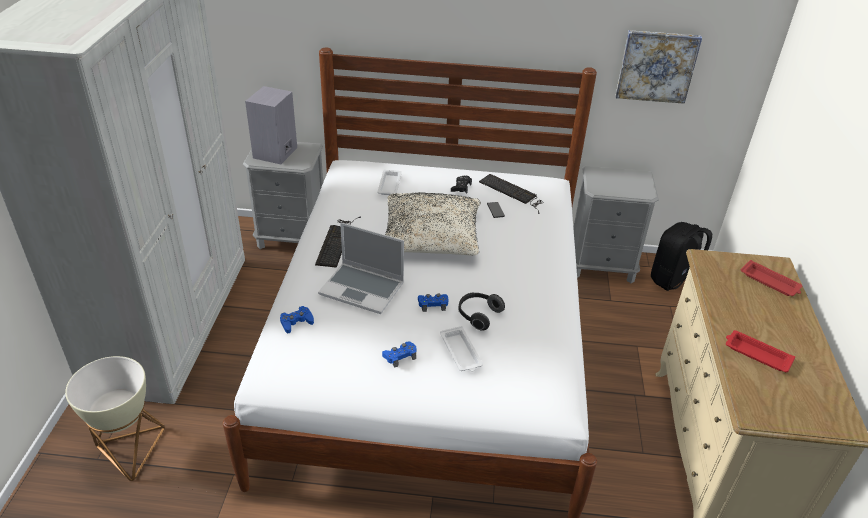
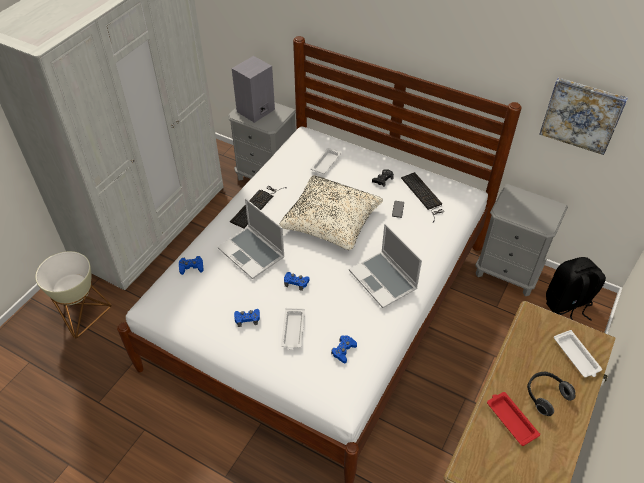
camera: 25 degrees right, 10 degrees up
(478, 315) = (325, 303): headphones -> headphones (545, 395)
(526, 277) = (384, 280): none -> laptop
(529, 356) = (343, 350): none -> blue game controller
(770, 282) = (576, 356): red tray -> white tray

